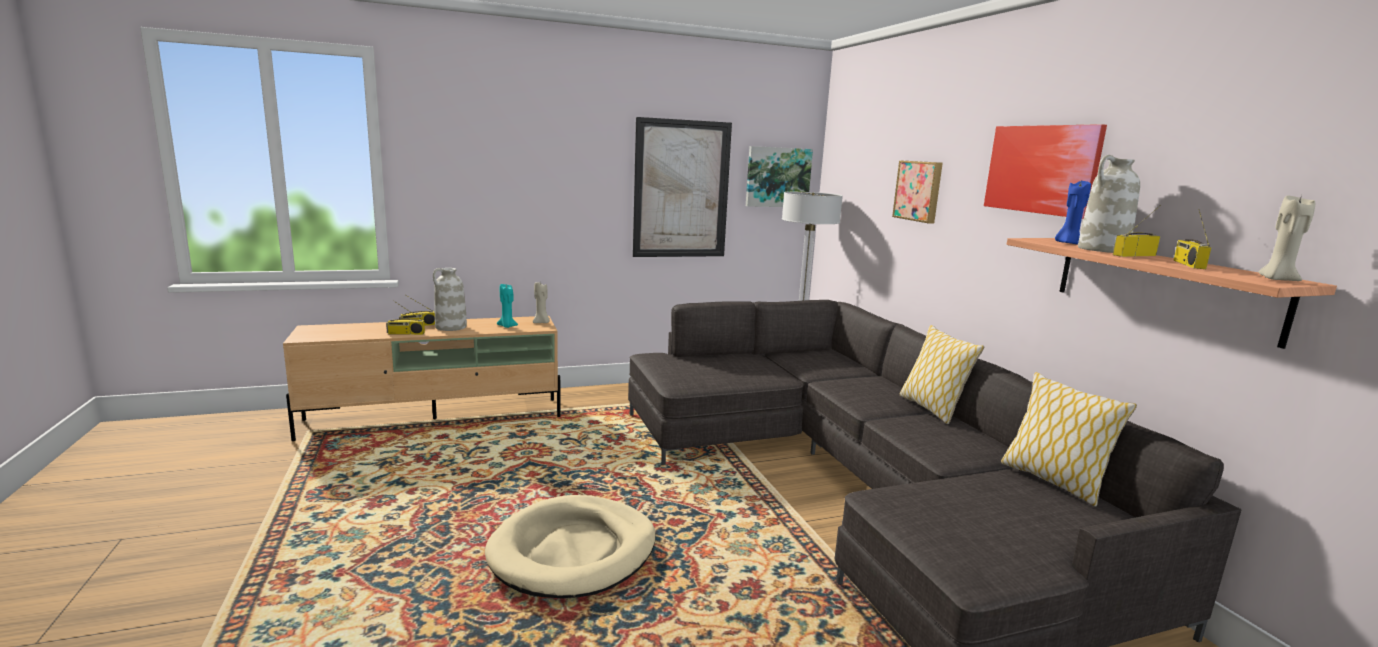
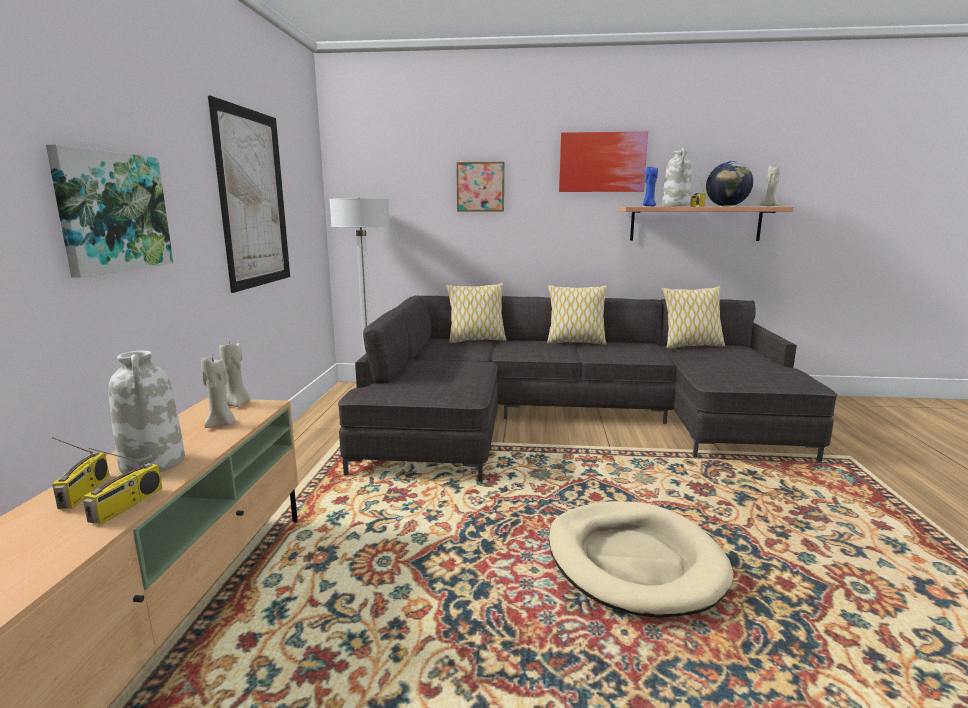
camera: 65 degrees left, 0 degrees up
(507, 326) = (221, 424): turquoise candle -> beige candle
(778, 177) = (305, 184): picture -> picture (113, 212)
(856, 365) = (476, 340): none -> pillow
(1187, 264) = (726, 206): radio -> globe

